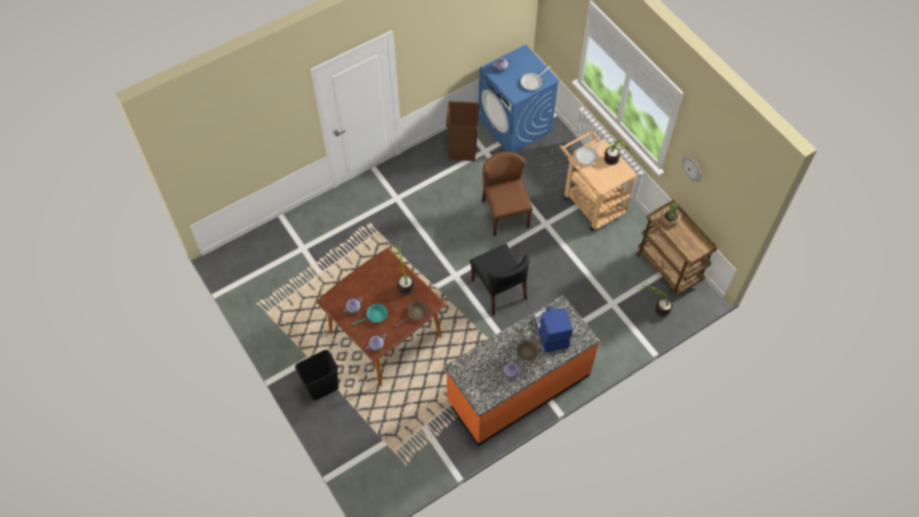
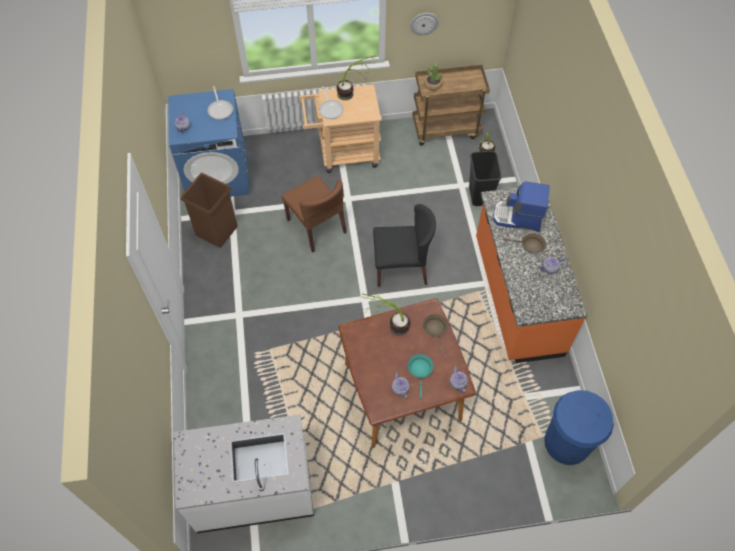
camera: 65 degrees left, 0 degrees up
(264, 270) = (253, 490): none -> white counter
(322, 388) = (438, 481): black trash can -> black trash can (480, 195)
(397, 472) = (567, 442): none -> blue trash can
(505, 213) = (316, 226): brown chair -> brown chair turned 135 degrees counterclockwise

